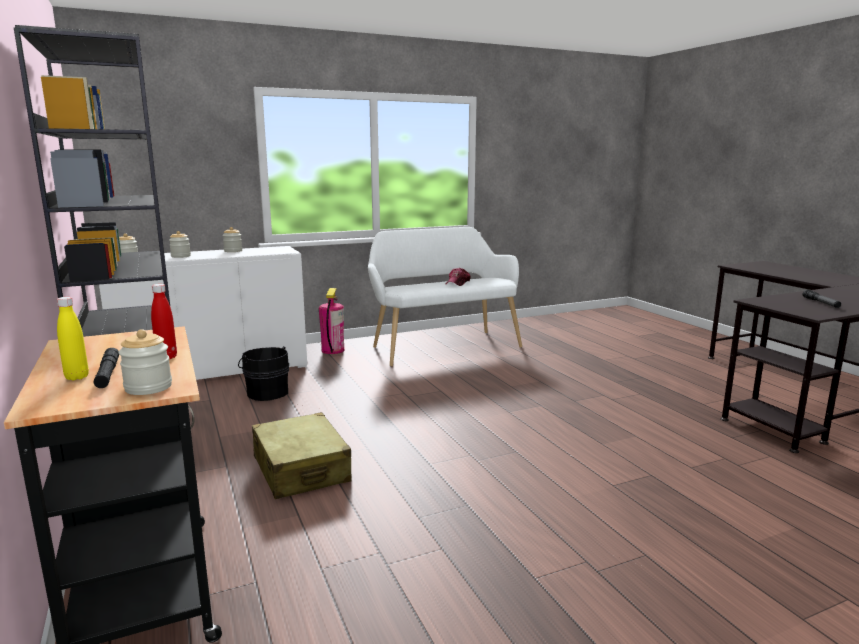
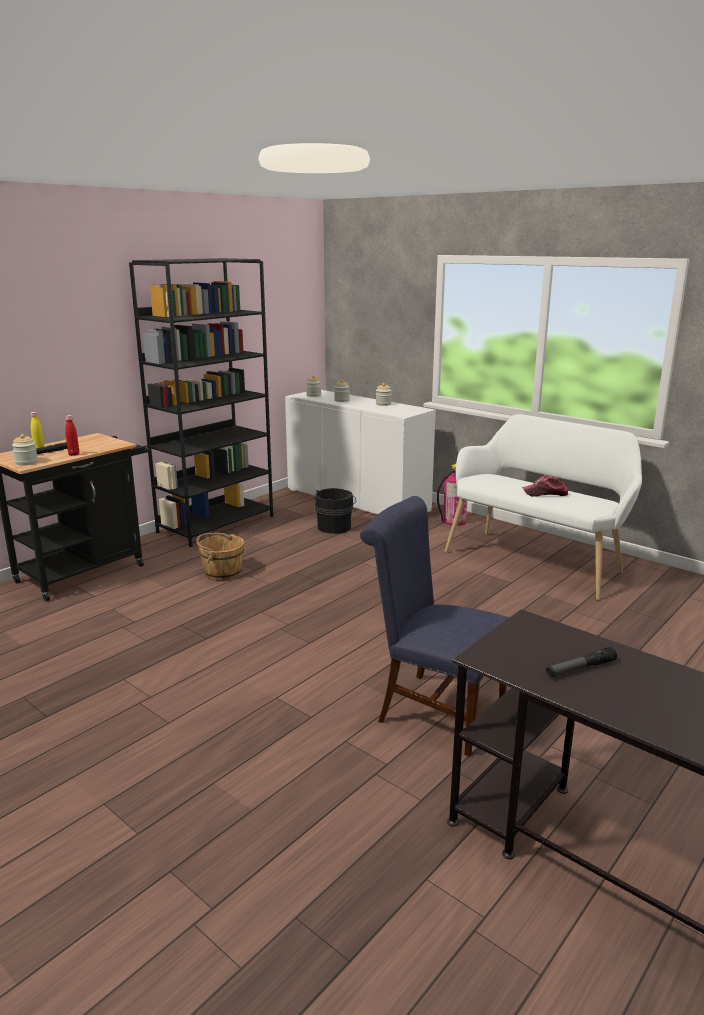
camera: 65 degrees right, 5 degrees up
(301, 469) = (222, 572): beige suitcase -> brown bucket
(650, 426) = (434, 709): none -> blue chair

